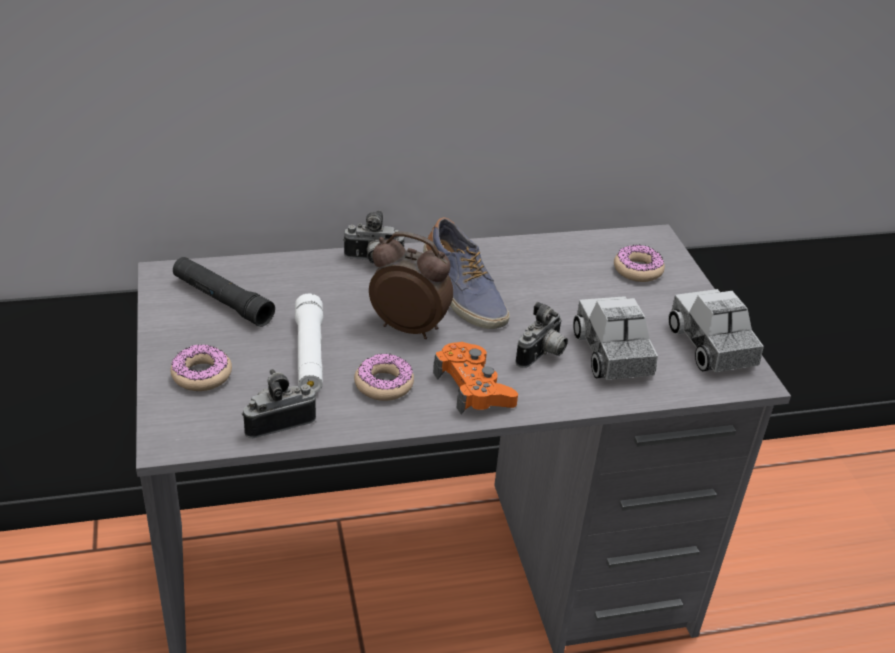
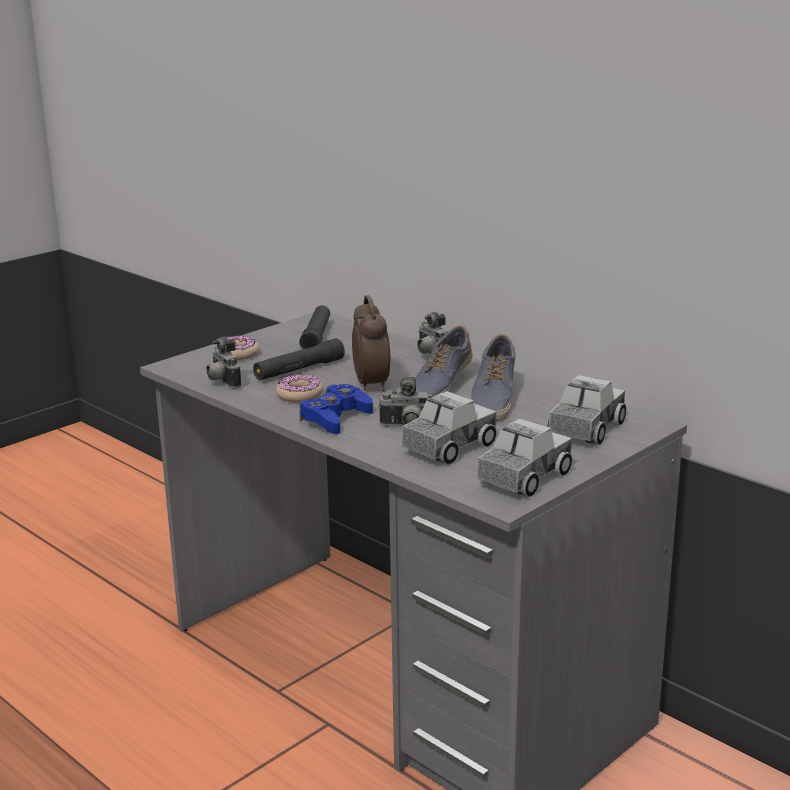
camera: 60 degrees right, 15 degrees down
(278, 422) = (222, 382): camera -> camera turned 150 degrees counterclockwise
(309, 354) = (299, 370): white flashlight -> black flashlight
(473, 388) = (335, 418): orange game controller -> blue game controller
(523, 281) = (492, 399): none -> shoe
(637, 270) = (586, 429): donut -> toy truck

